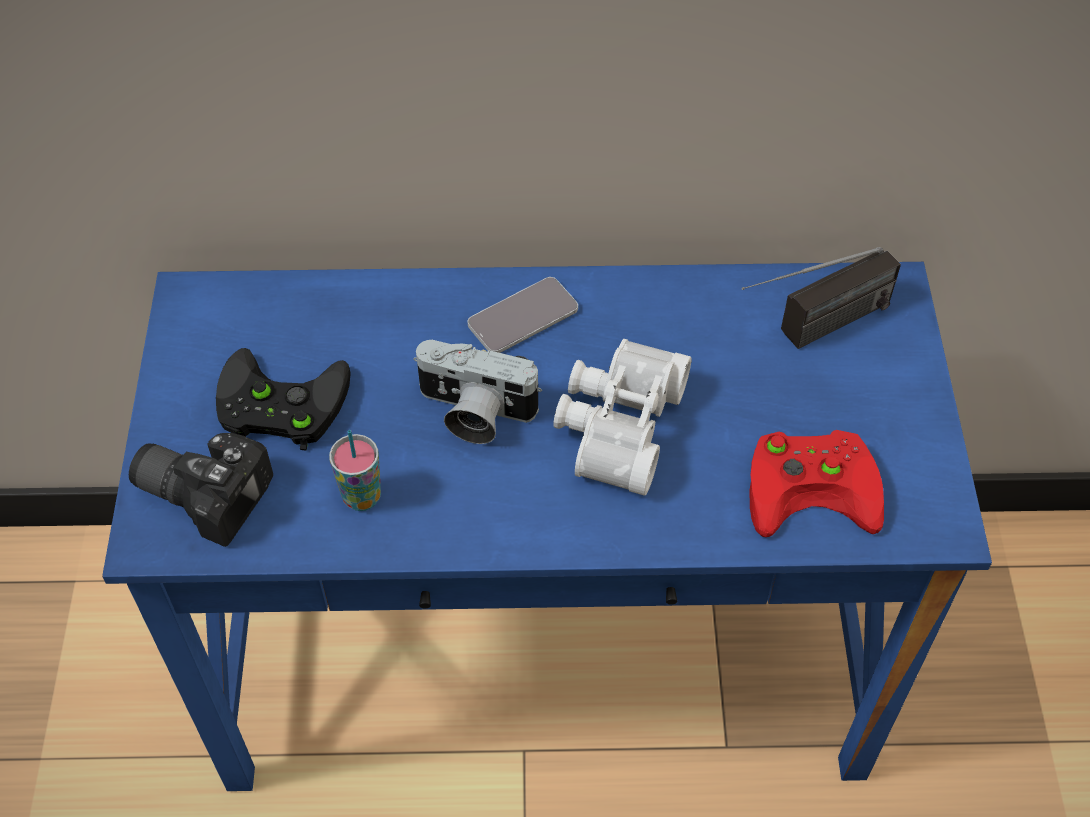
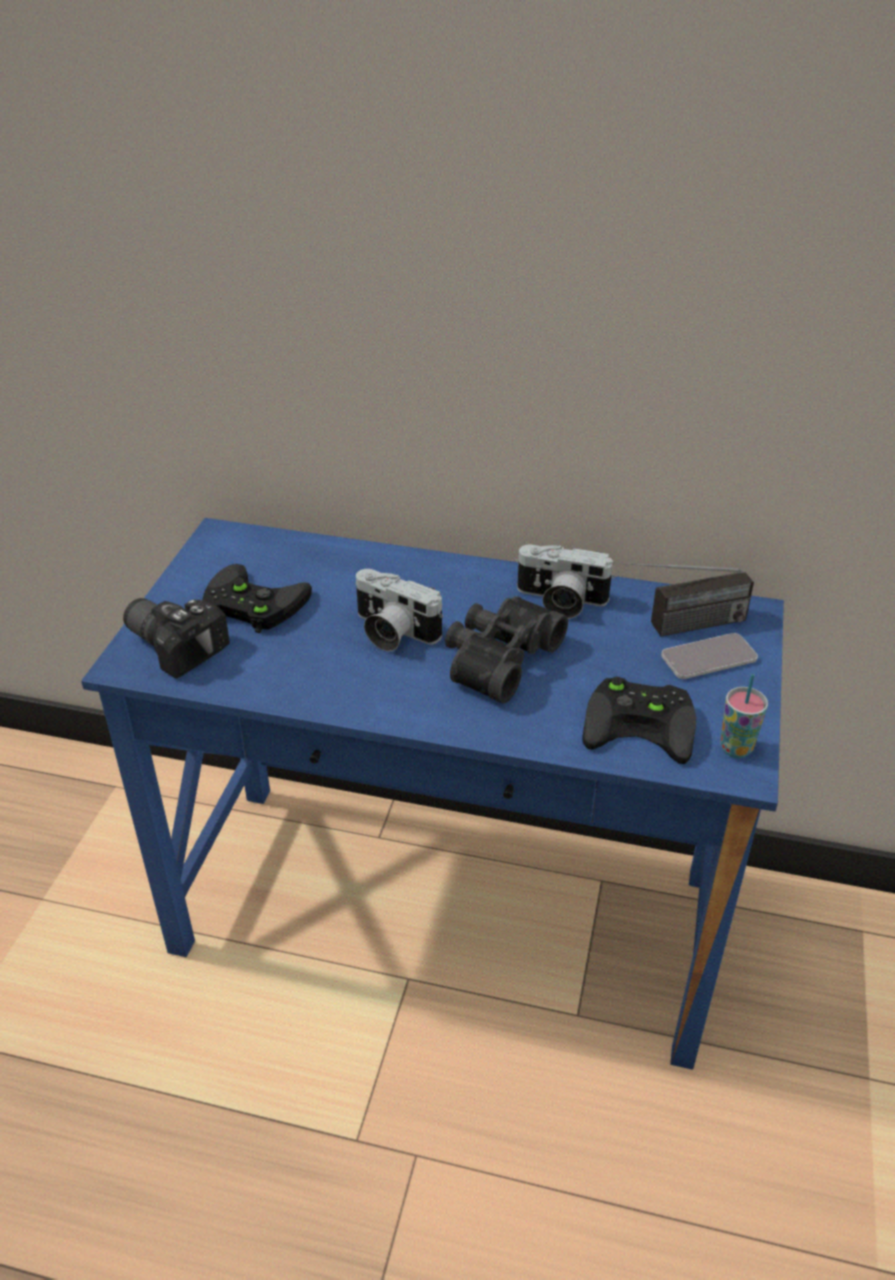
camera: 15 degrees right, 15 degrees down
(362, 497) = (287, 668): cup -> cup (736, 748)
(523, 317) = (453, 583): phone -> phone (708, 658)
(616, 425) = (497, 658): white binoculars -> black binoculars
(663, 320) = (560, 601): none -> camera
(815, 485) = (643, 724): red game controller -> black game controller

